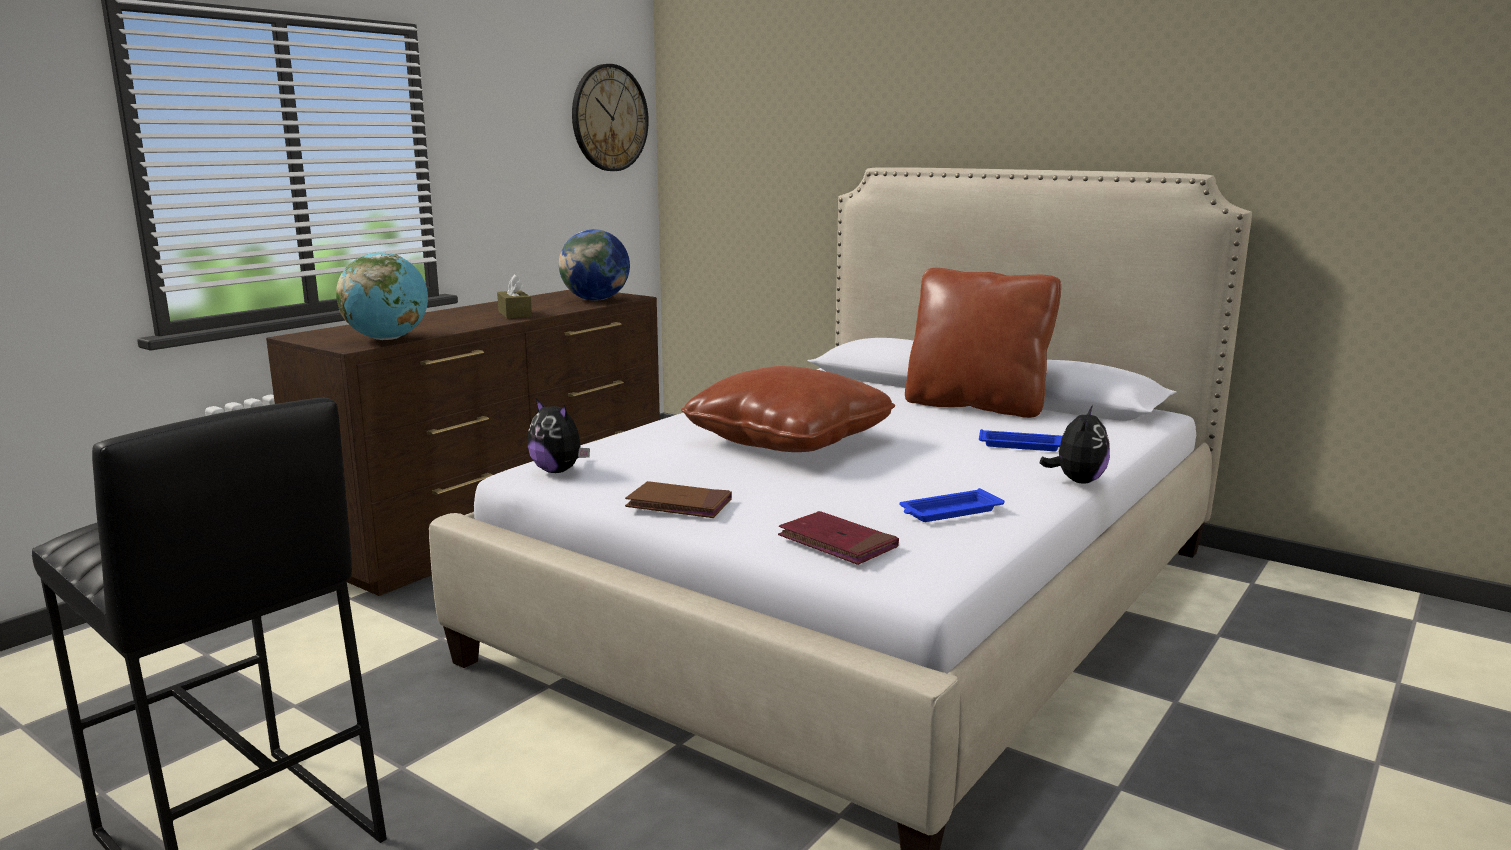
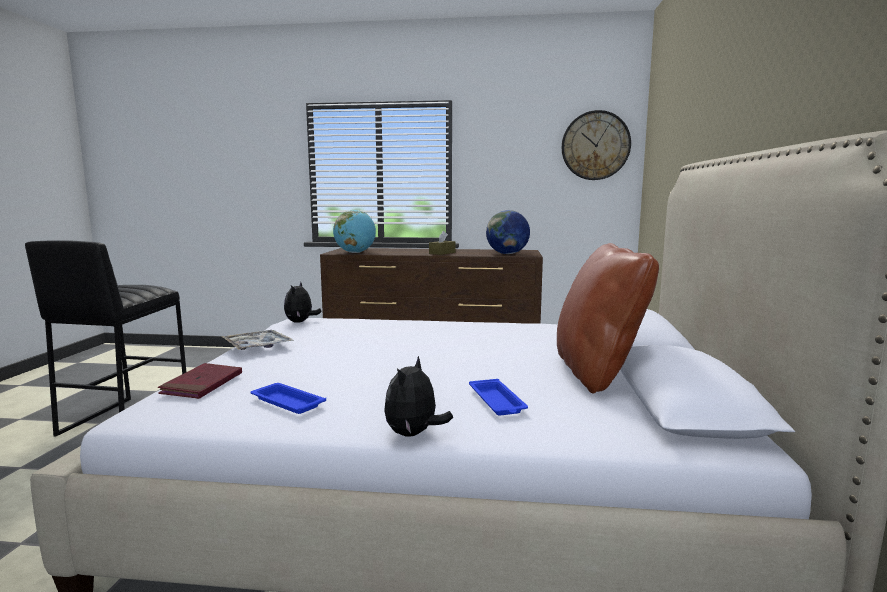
camera: 60 degrees right, 5 degrees down
(679, 505) = (257, 346): brown book -> tray
(788, 441) = (406, 344): brown pillow -> none
(1077, 481) = (414, 434): plush toy -> plush toy turned 120 degrees clockwise

